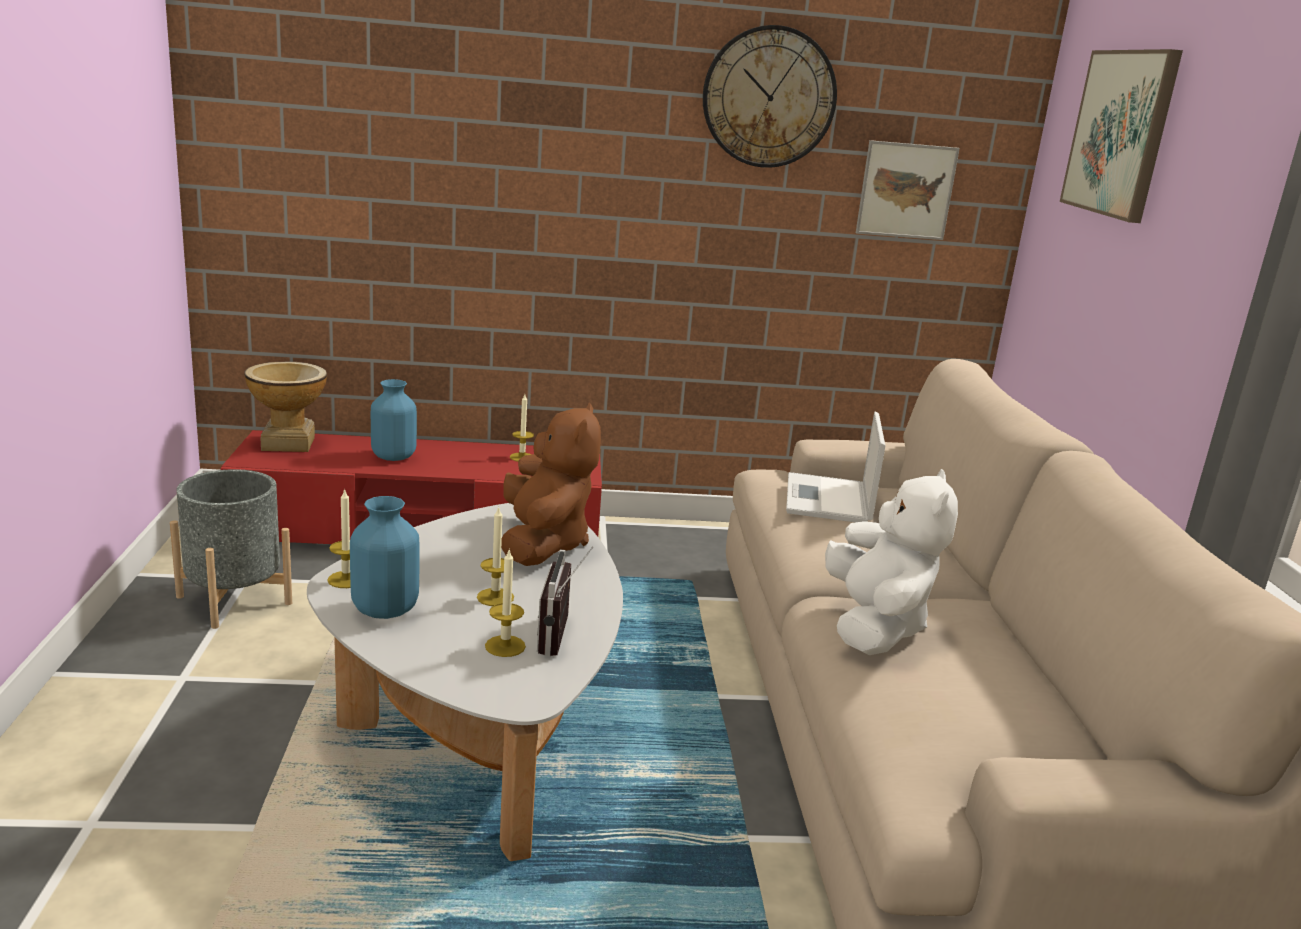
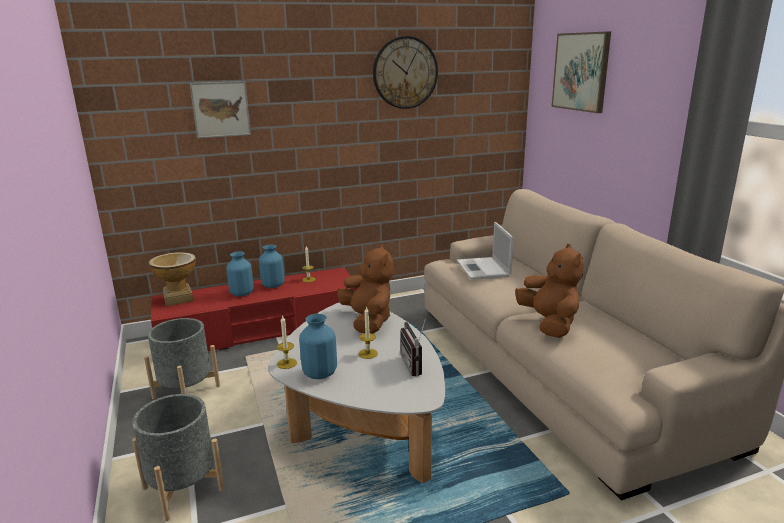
camera: 15 degrees left, 0 degrees up
(121, 750) = (183, 488): none -> grey planter
(454, 454) = (273, 285): none -> blue vase
(505, 646) = (393, 376): candle -> none
(875, 626) = (549, 324): white plush toy -> brown plush toy
(906, 190) = (474, 110): picture -> picture (221, 109)

